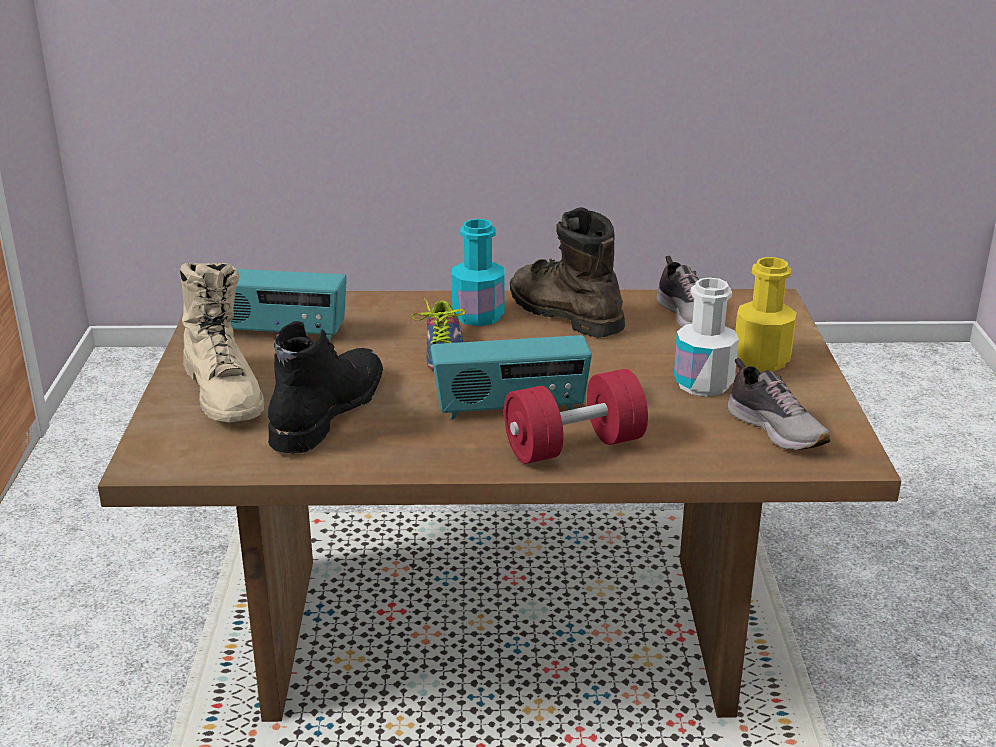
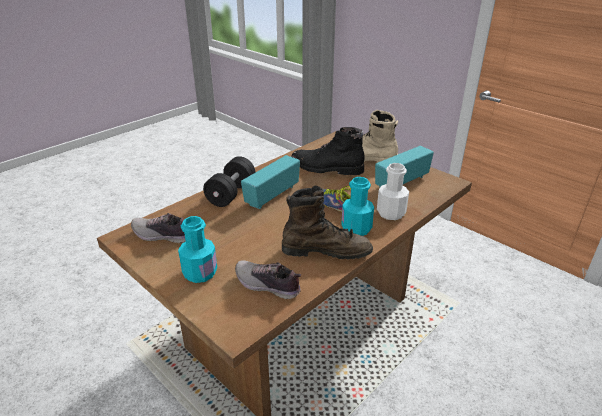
camera: 135 degrees right, 5 degrees up
(326, 410) = (326, 168): black boot -> black boot turned 135 degrees clockwise
(574, 446) = (231, 193): red dumbbell -> black dumbbell
(703, 384) = (214, 243): white bottle -> white bottle (391, 213)
(761, 360) = (200, 273): yellow bottle -> turquoise bottle

